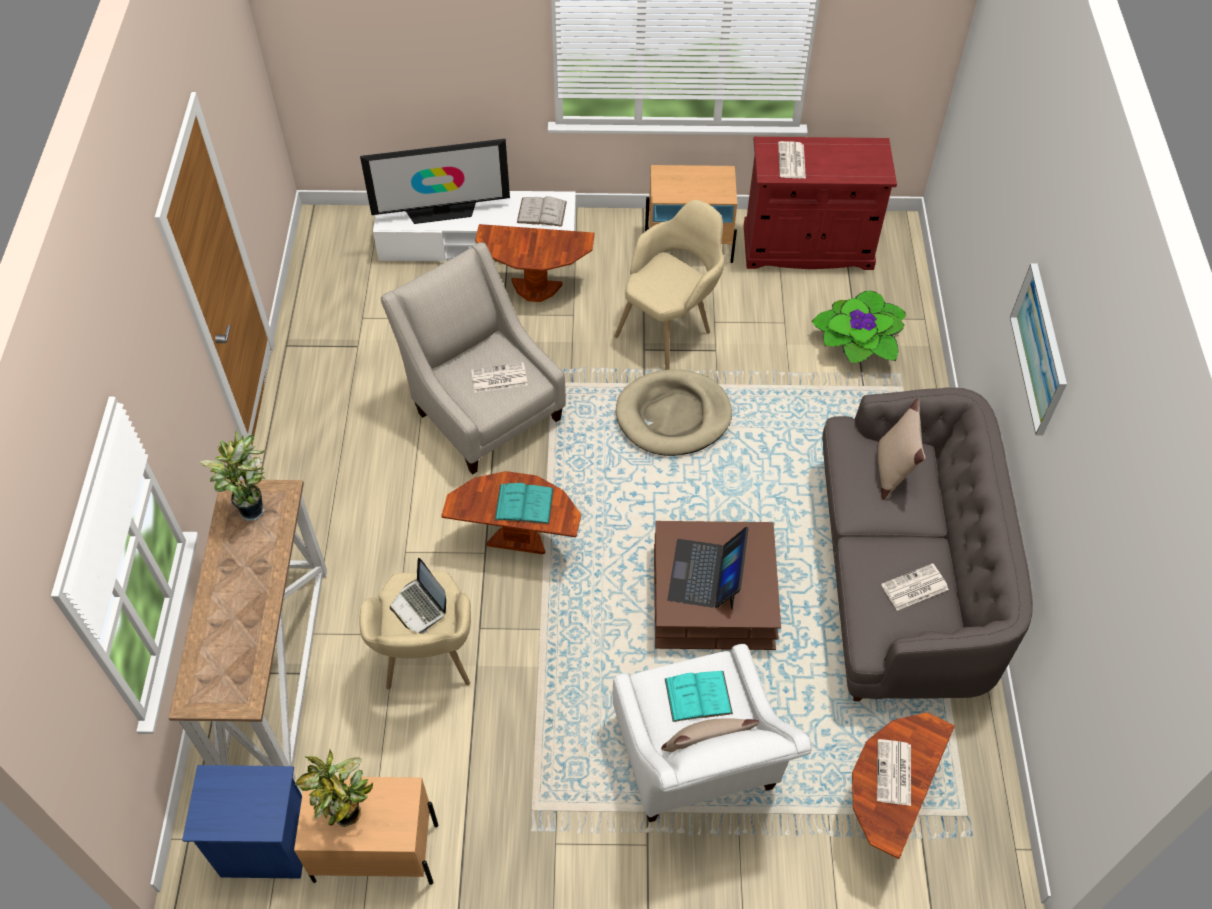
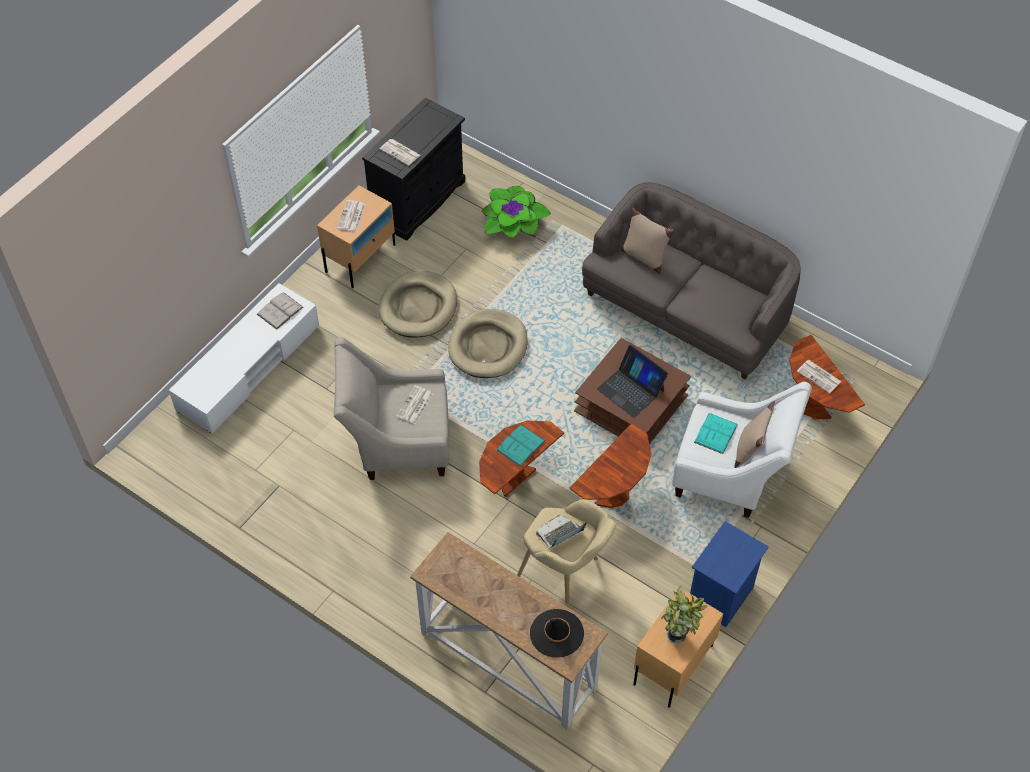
camera: 55 degrees left, 0 degrees up
(227, 664) = (556, 633): none -> black hat
(252, 507) = (448, 568): potted plant -> none
(265, 847) = (628, 723): blue nightstand -> blue nightstand (721, 596)
(420, 606) = (559, 533): laptop -> laptop turned 150 degrees clockwise
(441, 211) = (225, 365): television -> none
(536, 289) = (321, 359): brown side table -> brown side table (614, 494)
(670, 327) = (418, 307): beige armchair -> beige dog bed
(808, 247) = (418, 200): red cabinet -> black cabinet
(914, 588) = (725, 296): newspaper -> newspaper (351, 217)
(1040, 348) = (685, 127): picture -> none

